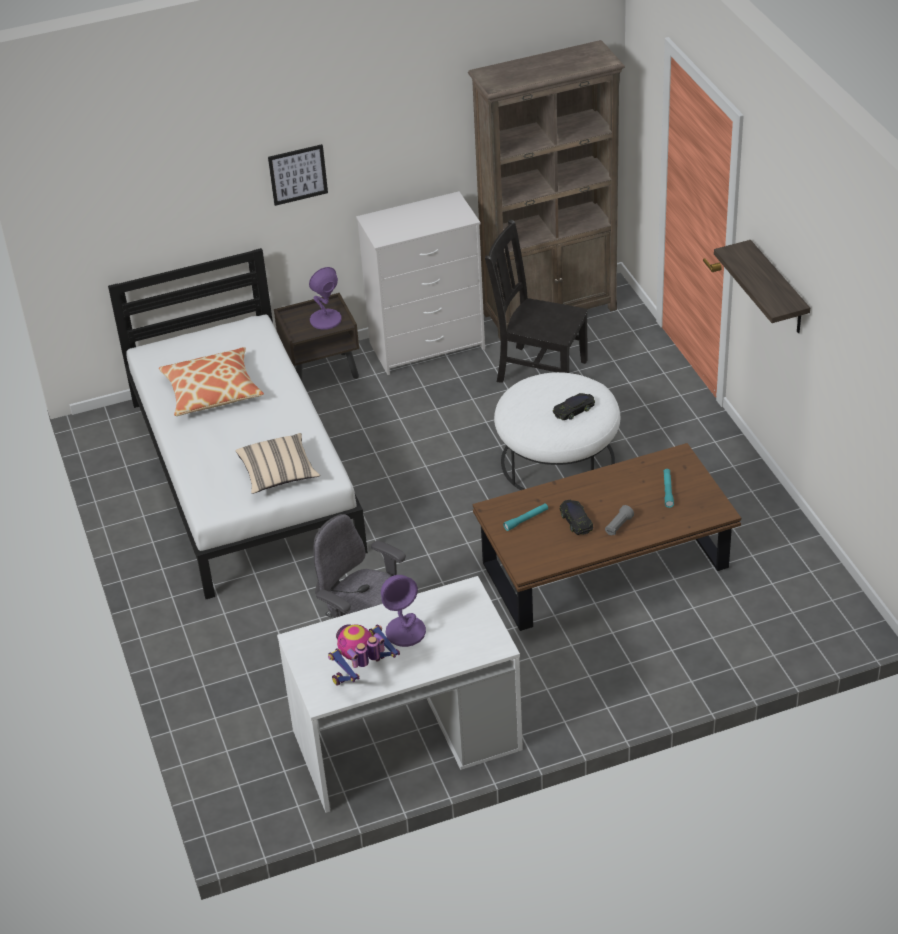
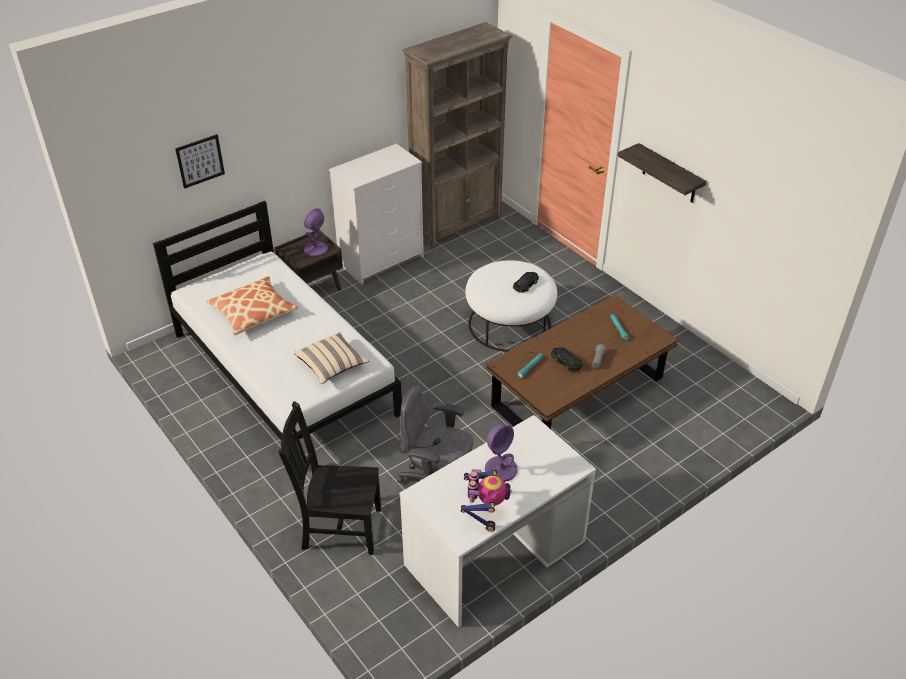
camera: 20 degrees left, 0 degrees up
(298, 174) = (287, 140): picture -> picture (200, 161)
(363, 675) = (484, 511): toy robot -> toy robot turned 150 degrees clockwise
(538, 370) = (467, 265): black chair -> black chair (338, 527)

